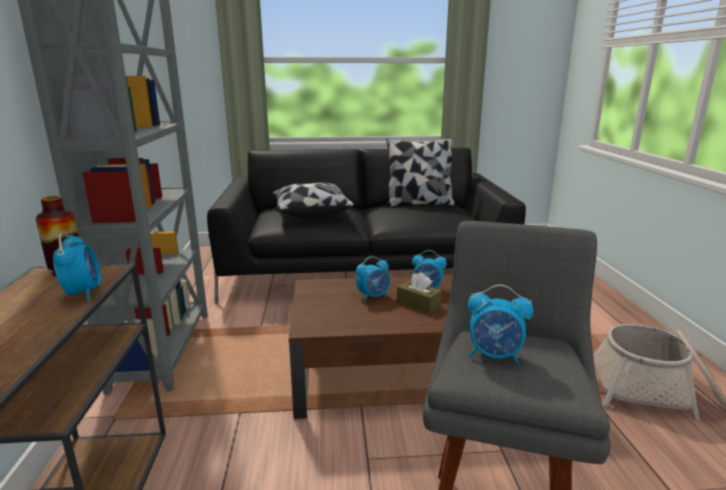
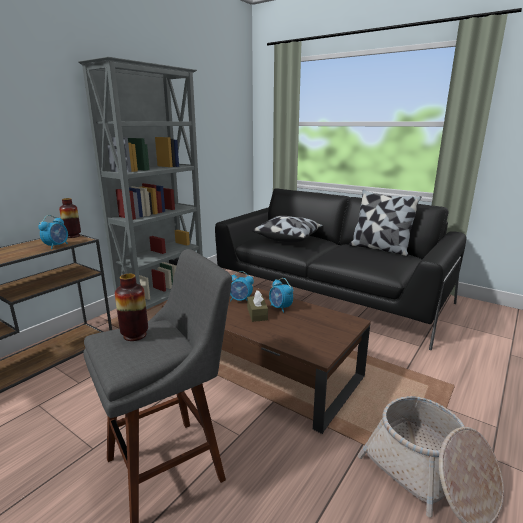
camera: 40 degrees right, 0 degrees up
(494, 355) = (135, 335): alarm clock -> vase

